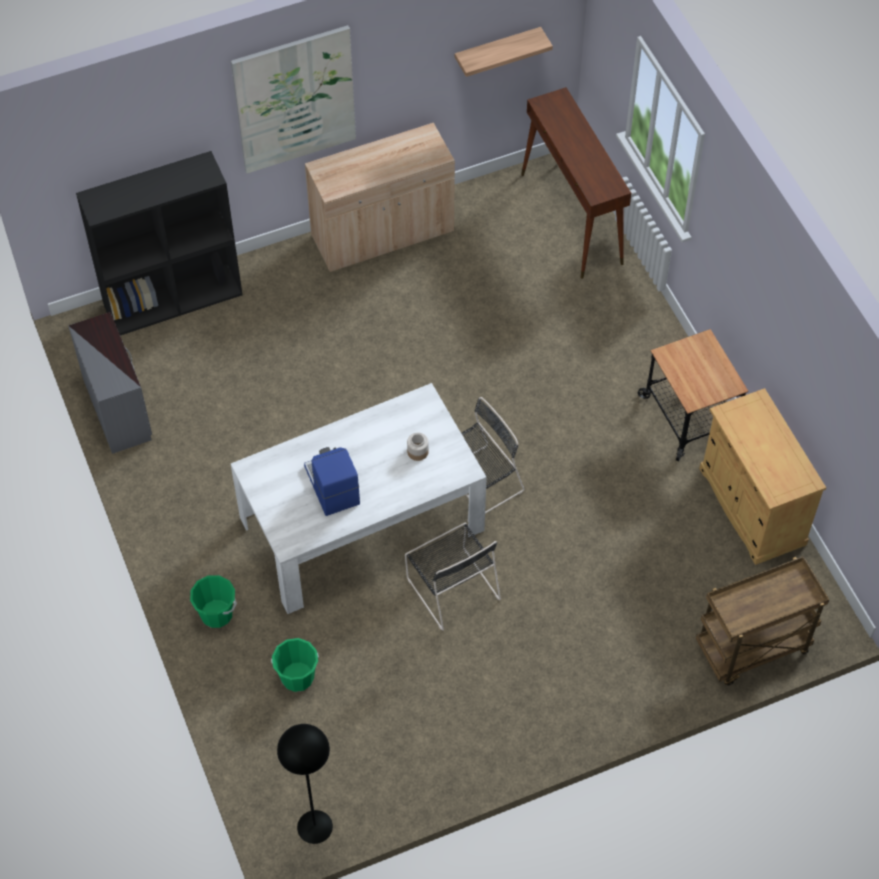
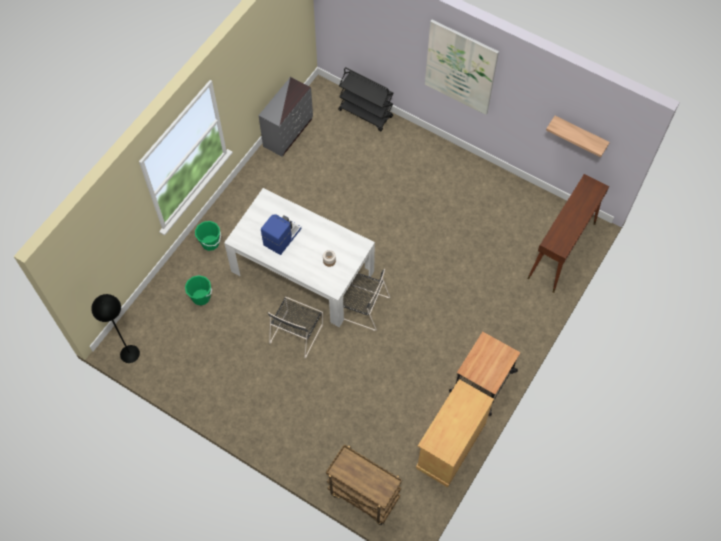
camera: 55 degrees right, 5 degrees up
(173, 298) = (366, 113): black bookcase -> black cart
(382, 234) = (477, 173): beige cabinet -> none

